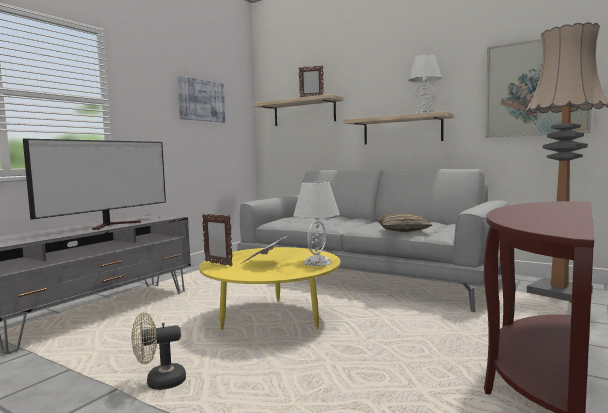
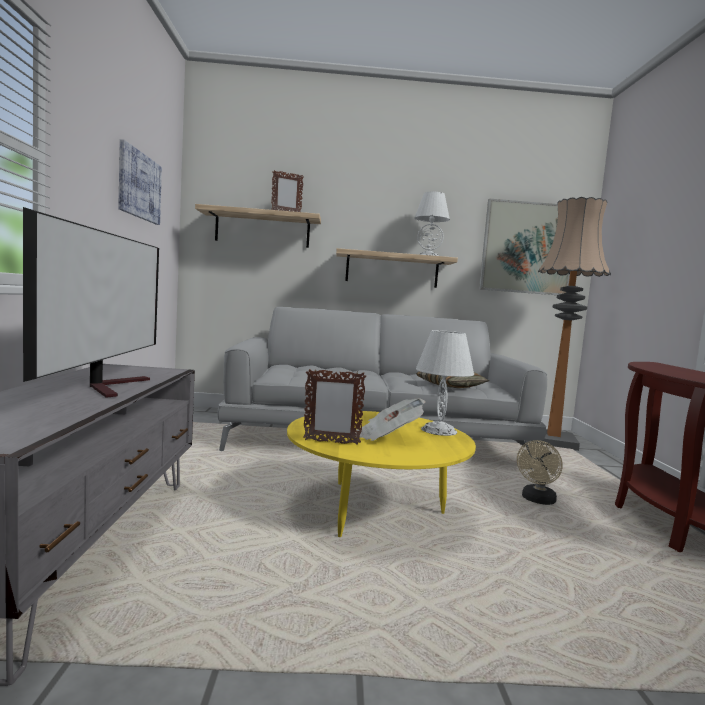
camera: 35 degrees left, 0 degrees up
(159, 382) = (399, 641): beige fan -> beige fan (537, 500)

